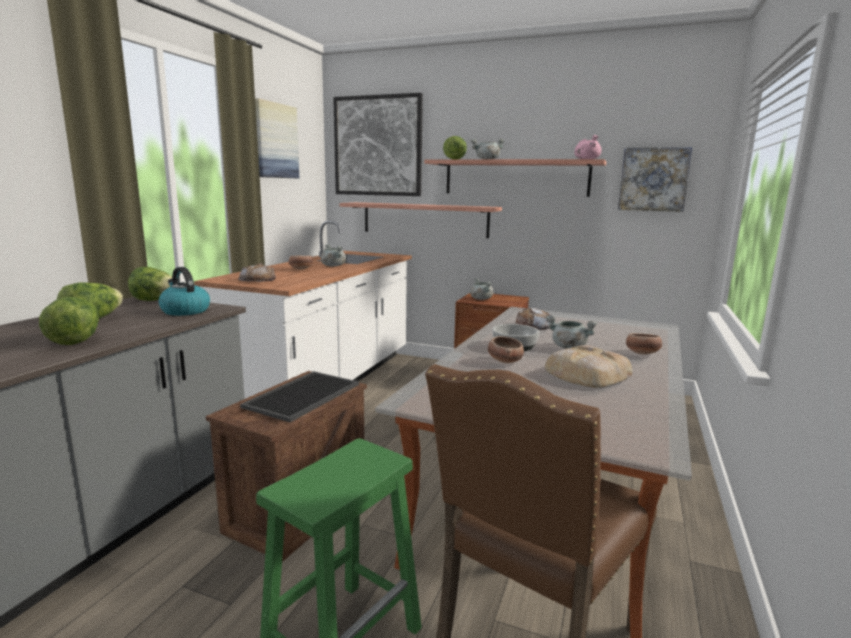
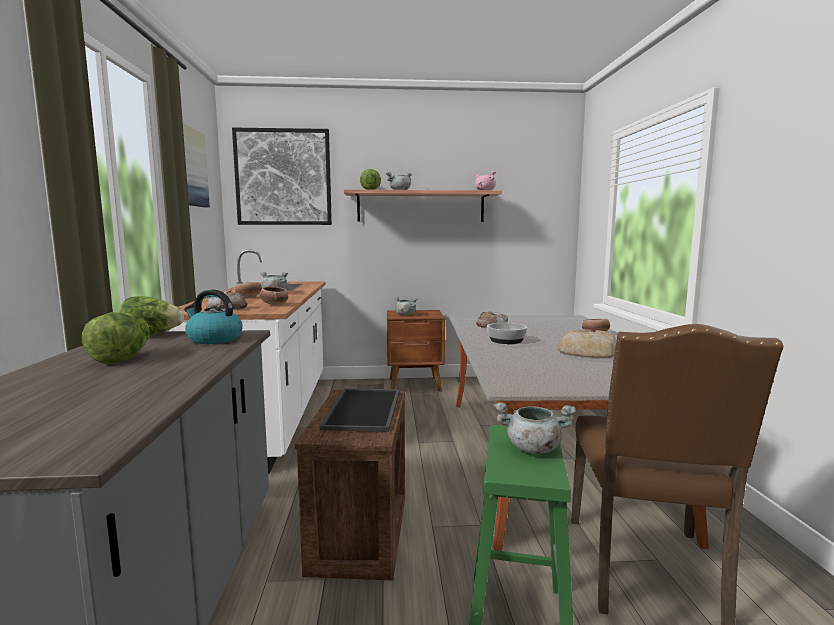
camera: 25 degrees left, 5 degrees down
(76, 339) = (153, 376): lettuce -> none
(424, 219) = (336, 246): shelf -> none
(504, 361) = (519, 351): bowl -> bowl (274, 304)
(568, 347) = (543, 336): grey cooking pot -> grey cooking pot (532, 448)
(653, 179) = (530, 207): picture -> none

